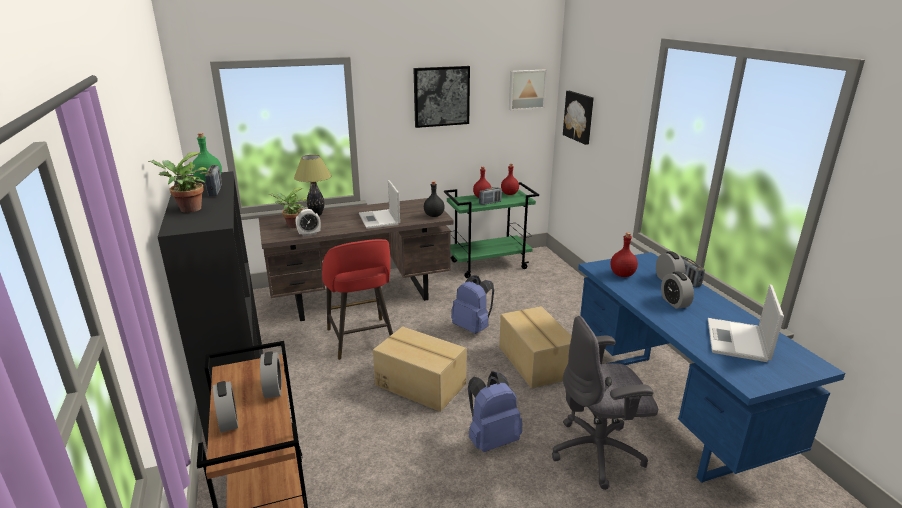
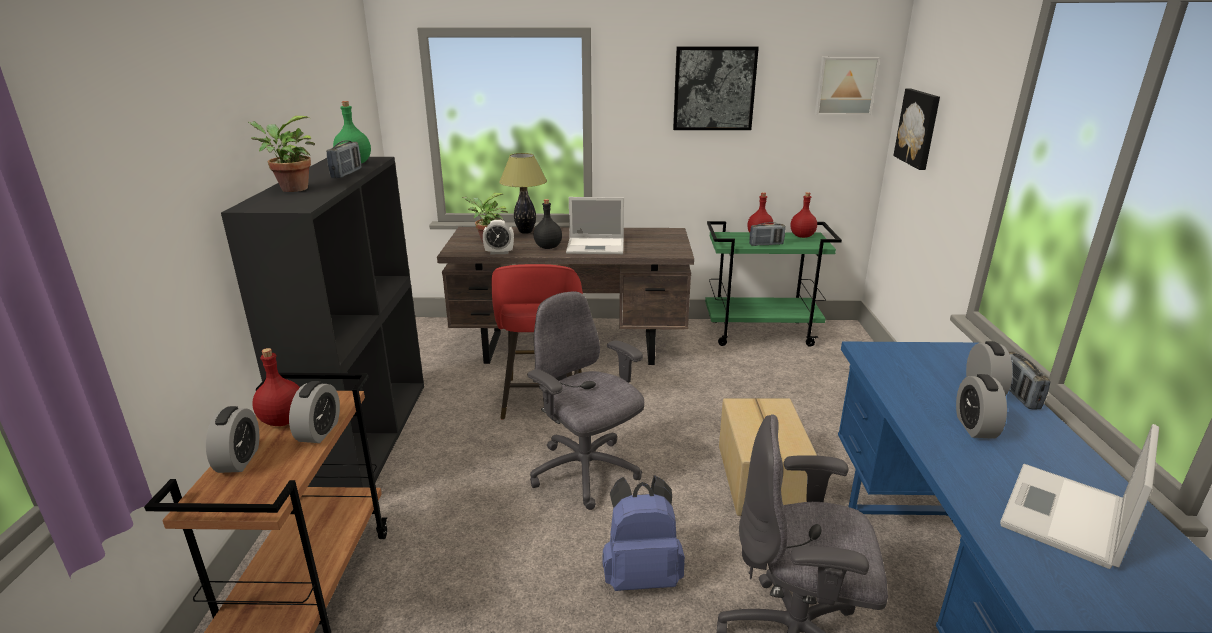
camera: 20 degrees right, 0 degrees up
(379, 219) = (597, 246): laptop -> laptop turned 90 degrees counterclockwise
(421, 384) = (585, 473): cardboard box -> grey office chair
(434, 215) = (671, 249): black bottle -> black bottle (548, 247)
(473, 327) = (695, 412): blue backpack -> none
(622, 275) = (905, 368): red bottle -> red bottle (282, 421)

